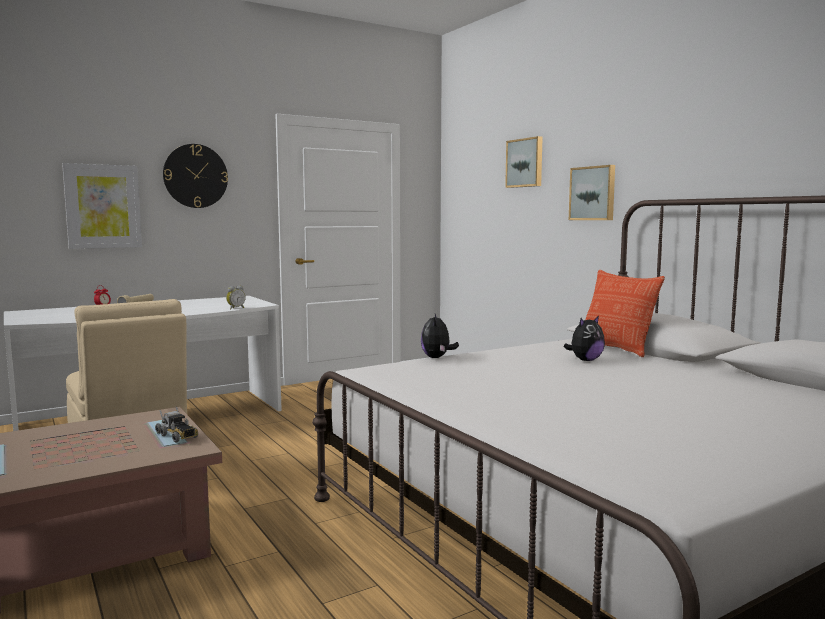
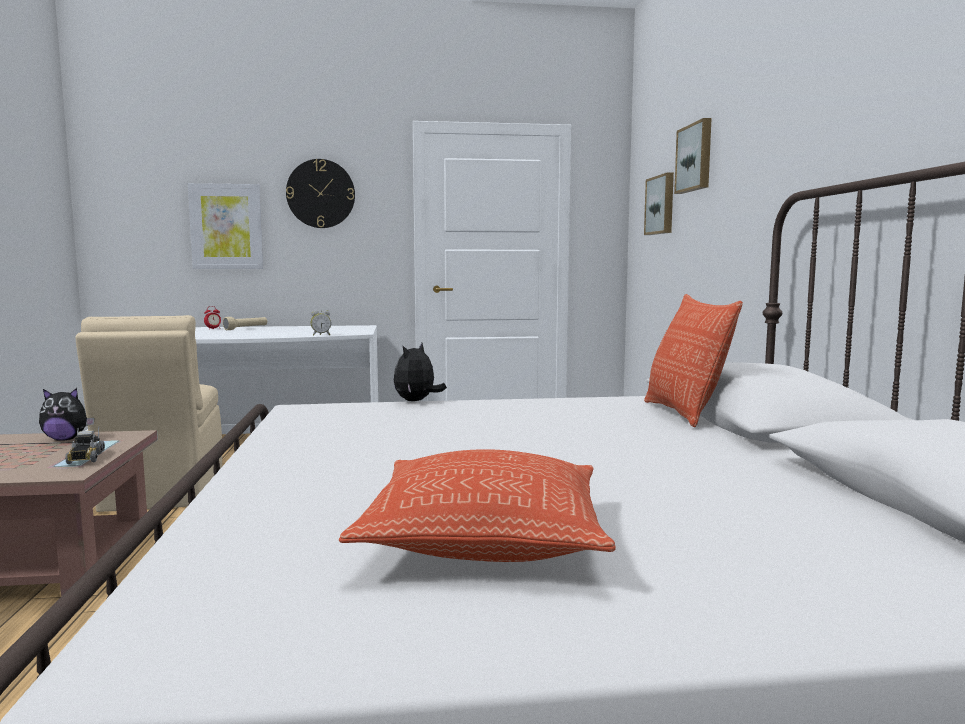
camera: 25 degrees right, 0 degrees up
(585, 360) = (599, 422): plush toy -> plush toy (66, 439)
(593, 193) = (756, 190): picture -> picture (661, 205)
(688, 428) = (486, 539): none -> orange pillow

